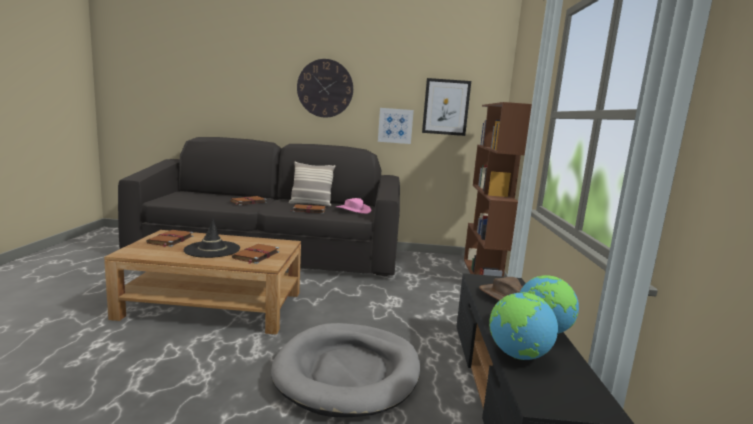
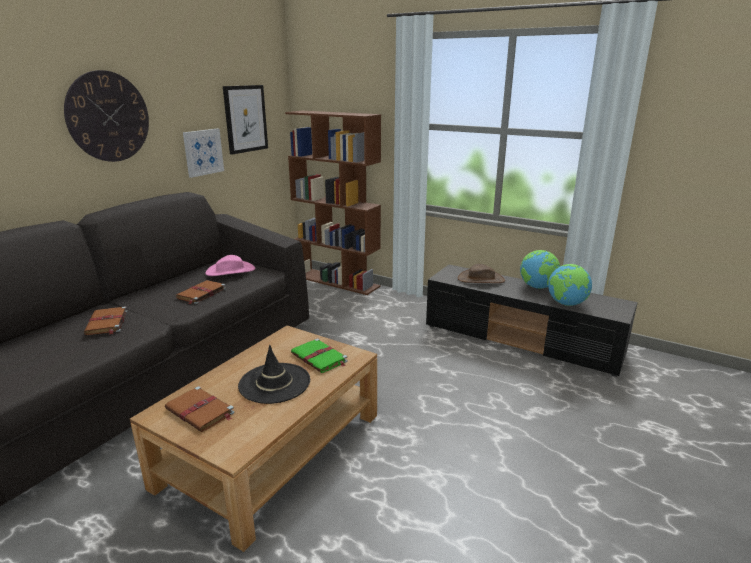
camera: 60 degrees left, 10 degrees up
(256, 255) = (319, 358): brown book -> green book
(311, 204) = (168, 287): pillow -> none
(348, 372) = (463, 392): grey dog bed -> none

